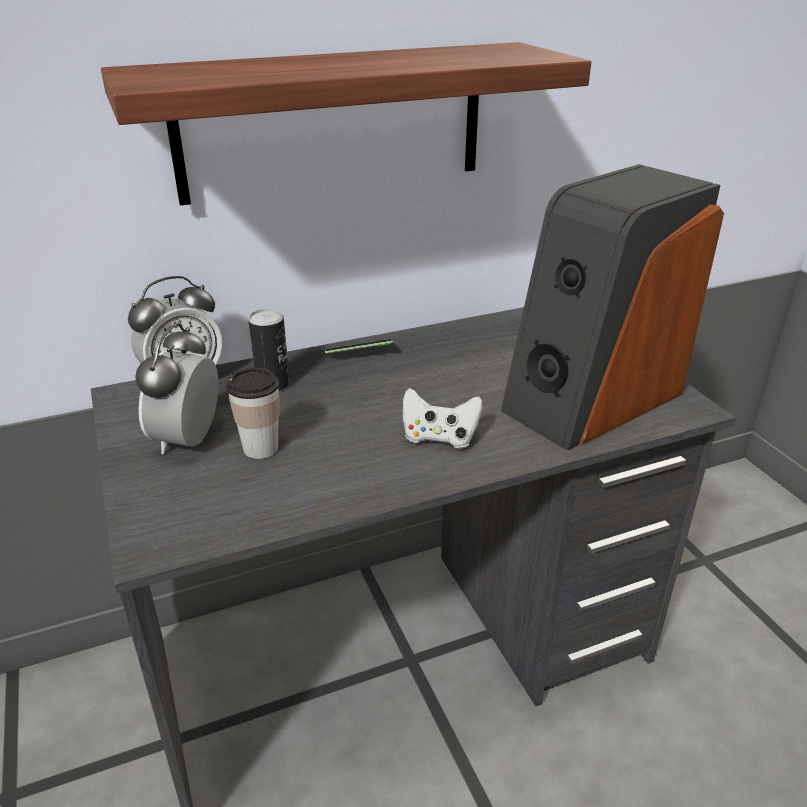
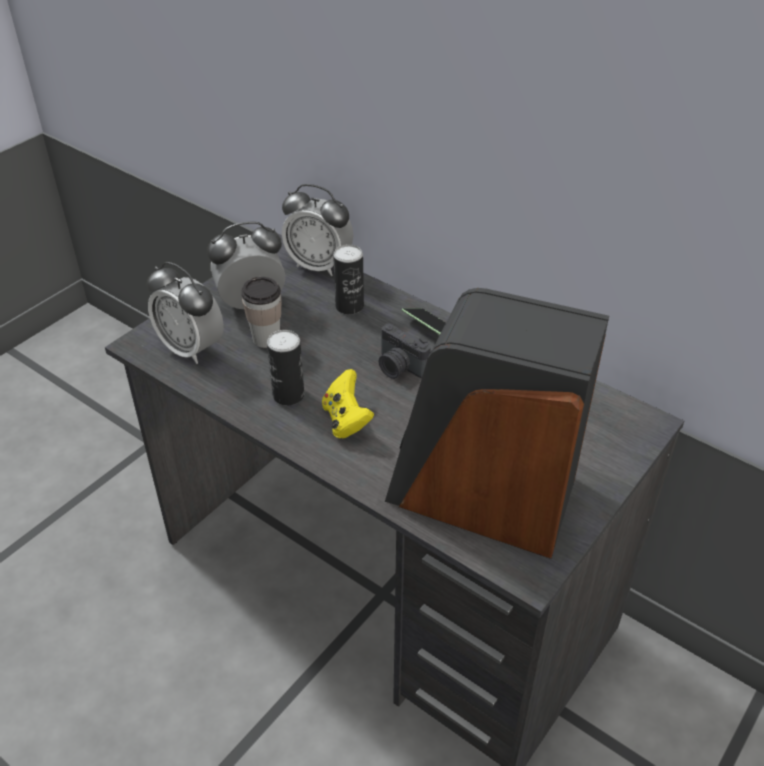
camera: 60 degrees right, 10 degrees up
(212, 507) = (191, 348): none -> alarm clock
(332, 122) = (472, 125): shelf -> none
(368, 461) = (288, 395): none -> can
(394, 387) = (399, 368): none -> camera
(439, 437) = (346, 420): white game controller -> yellow game controller

